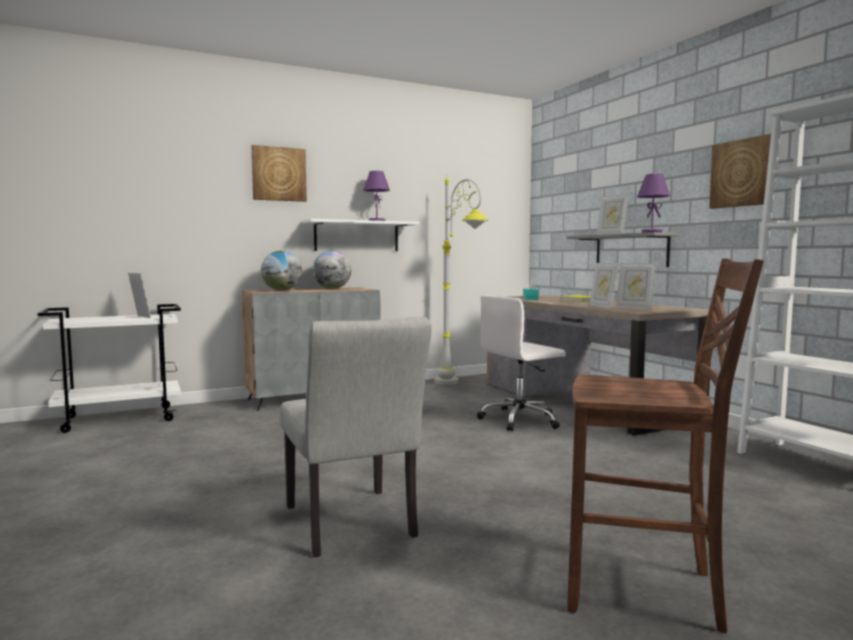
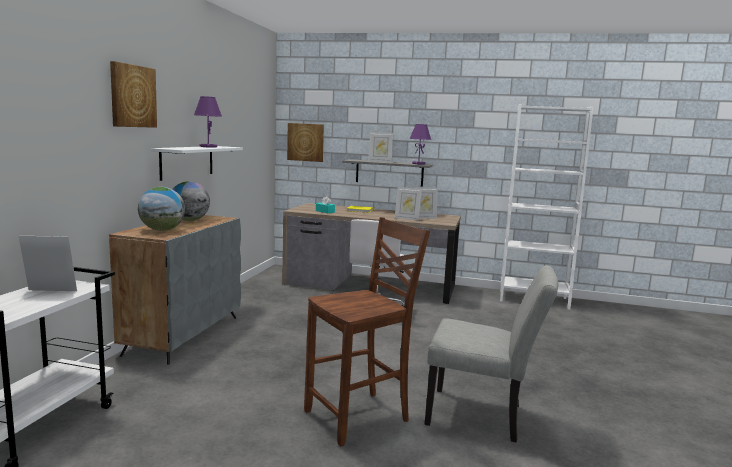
camera: 50 degrees left, 5 degrees up
(460, 385) = (267, 290): grey floor lamp -> none
(645, 591) = (621, 385): brown chair -> brown chair (359, 417)
(743, 173) = (479, 132): picture -> picture (305, 142)

